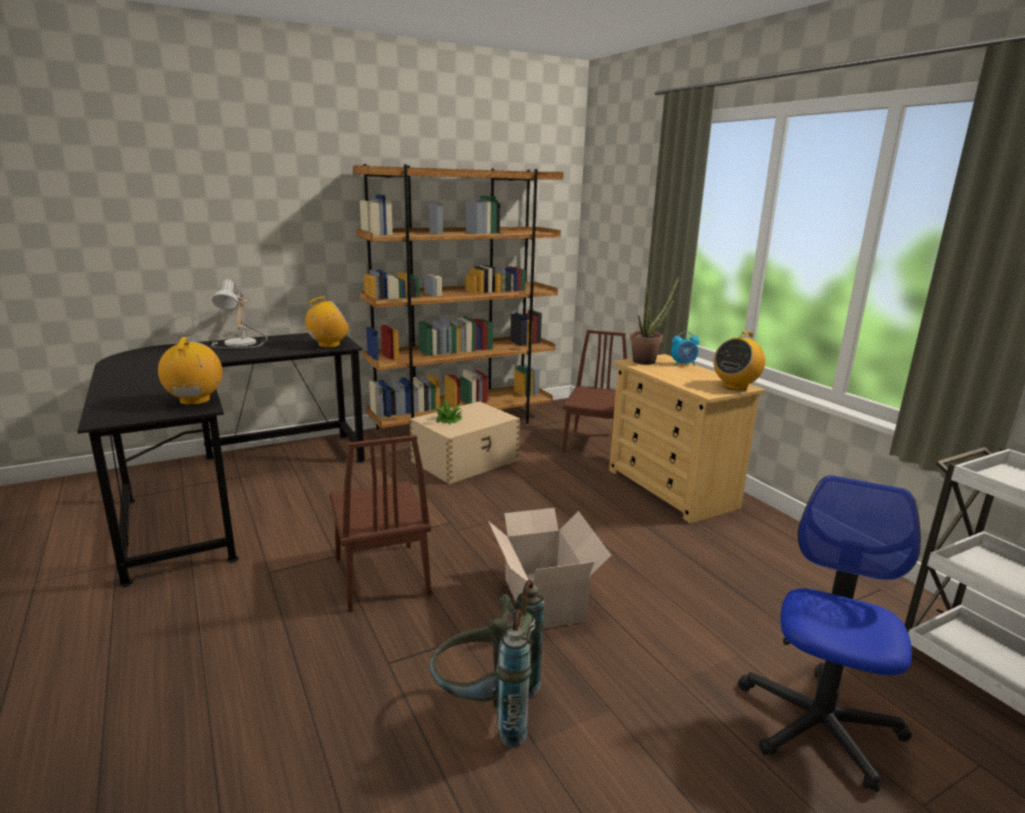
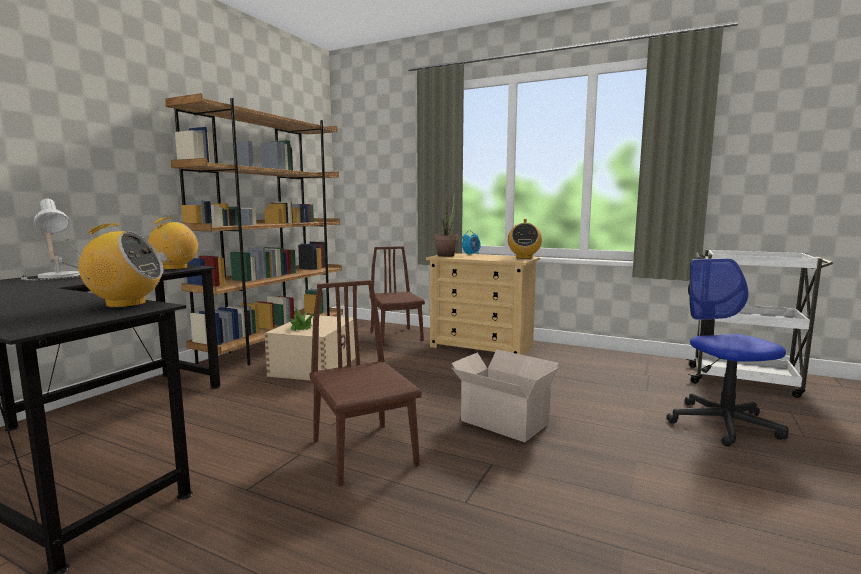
camera: 35 degrees left, 10 degrees down
(195, 401) = (125, 304): radio -> radio turned 135 degrees clockwise
(381, 575) = (364, 452): brown chair -> brown chair turned 150 degrees counterclockwise
(486, 710) = (577, 496): grey backpack -> none

